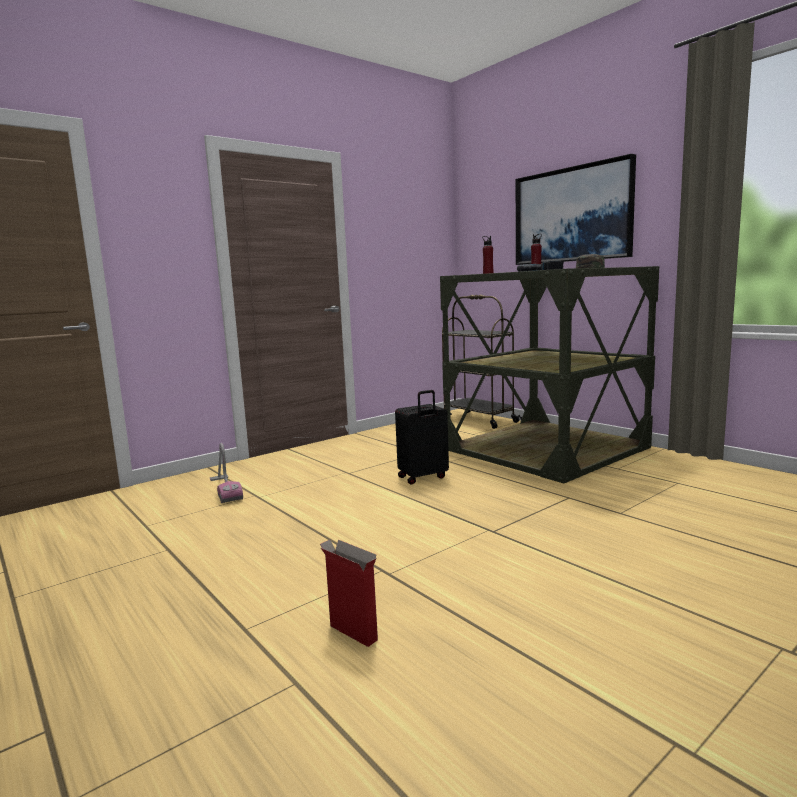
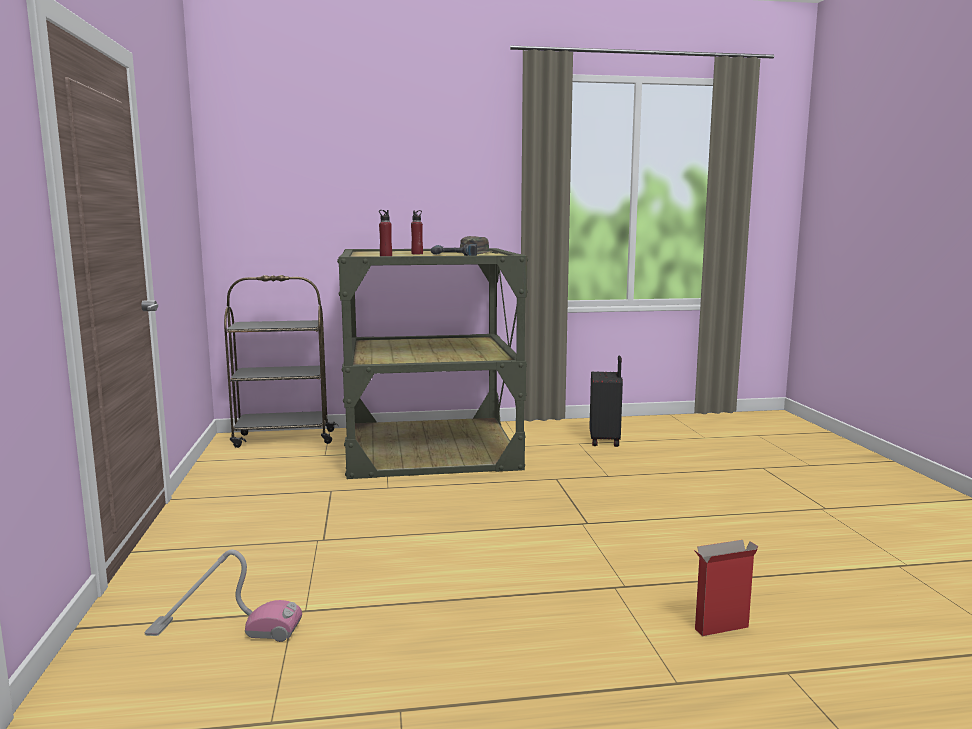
camera: 60 degrees left, 0 degrees up
(423, 477) = (412, 510): black suitcase -> black suitcase (605, 441)
(572, 215) = (393, 187): picture -> none

